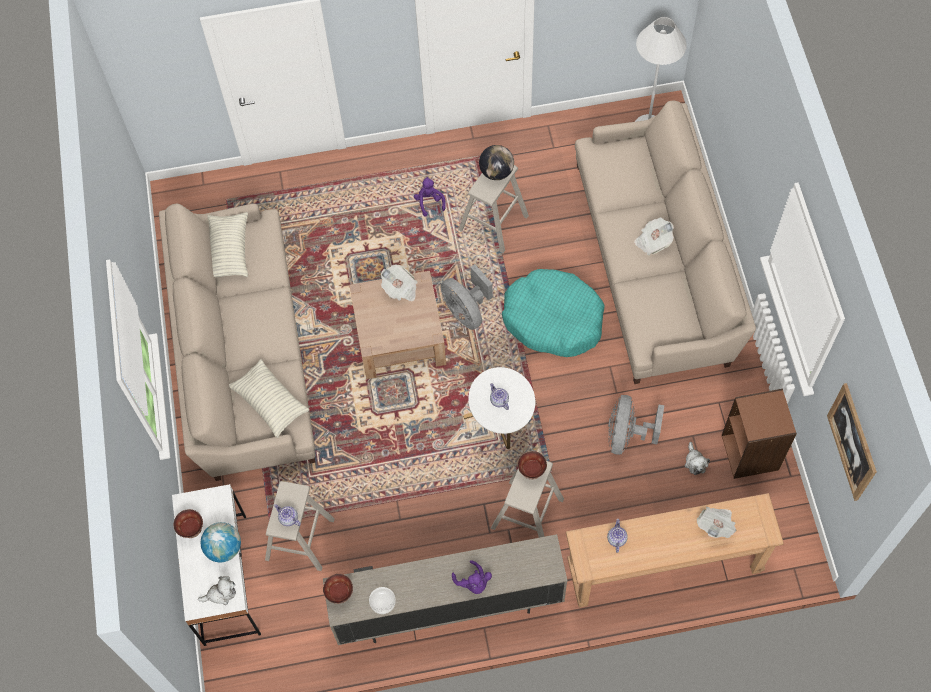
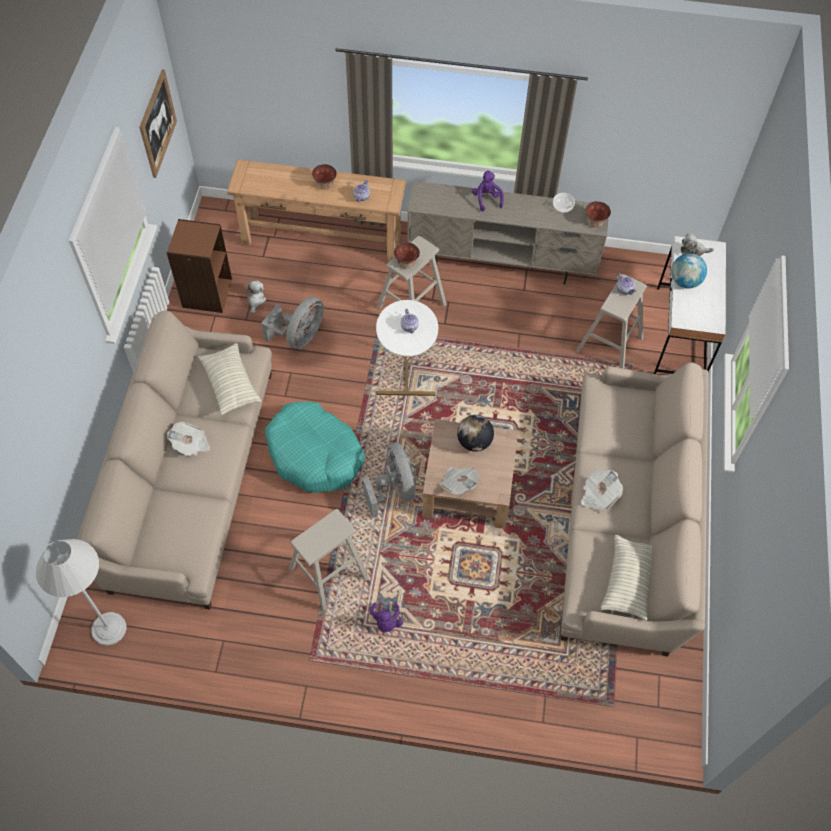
camera: 165 degrees left, 5 degrees down
(192, 529) = (710, 302): bowl -> bowl (324, 184)
(270, 402) = (616, 414): pillow -> pillow (230, 384)
(496, 172) = (315, 542): globe -> globe (474, 442)
(716, 525) = (280, 183): newspaper -> newspaper (598, 495)

